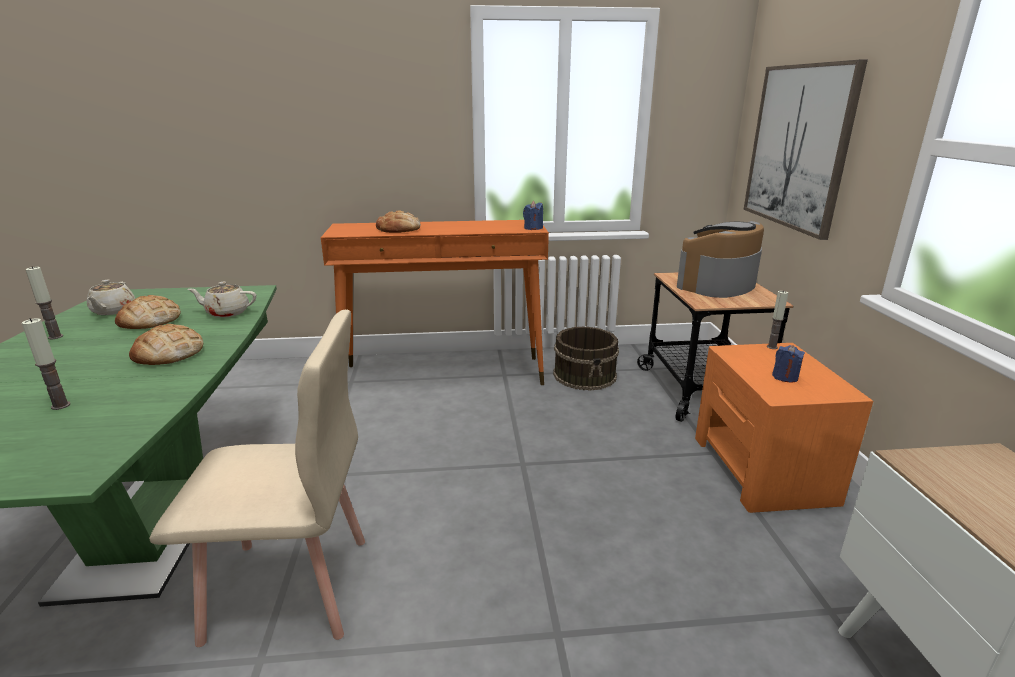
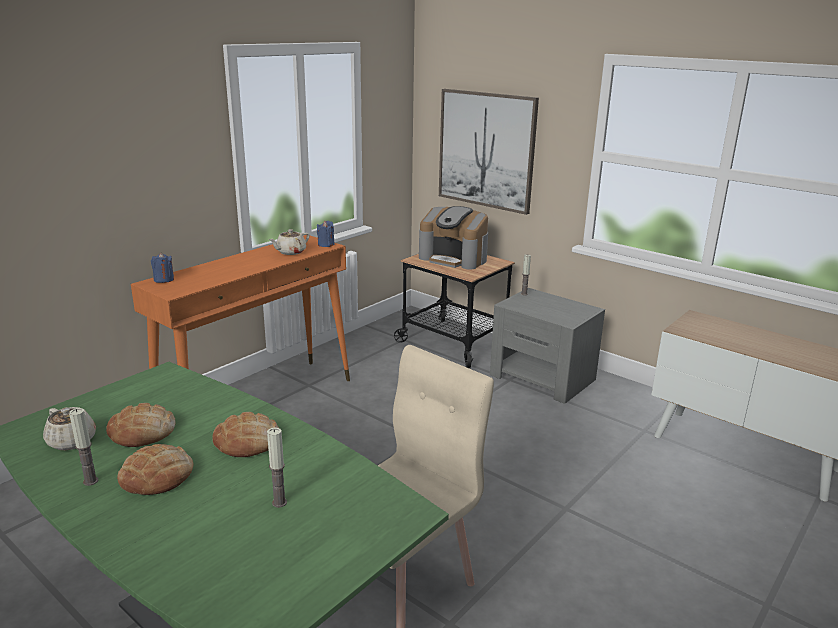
camera: 45 degrees left, 0 degrees up
(227, 313) = (199, 397): beige teapot -> beige teapot (290, 252)
(399, 229) = (218, 273): bread -> bread (157, 476)
(585, 375) = (368, 361): brown bucket -> none
(717, 284) = (454, 258): coffee machine -> coffee machine turned 60 degrees counterclockwise
(762, 469) = (543, 377): orange nightstand -> grey nightstand
(785, 377) = (556, 310): blue candle -> blue candle (164, 279)

